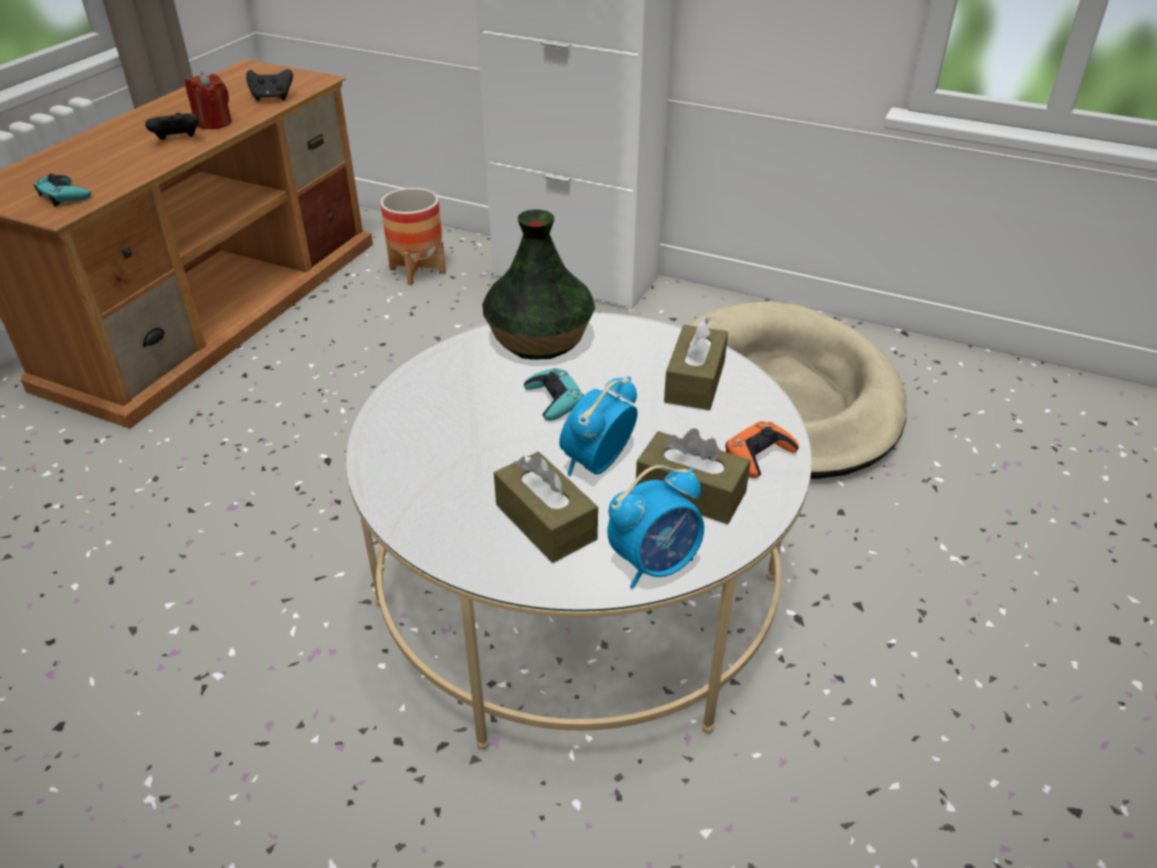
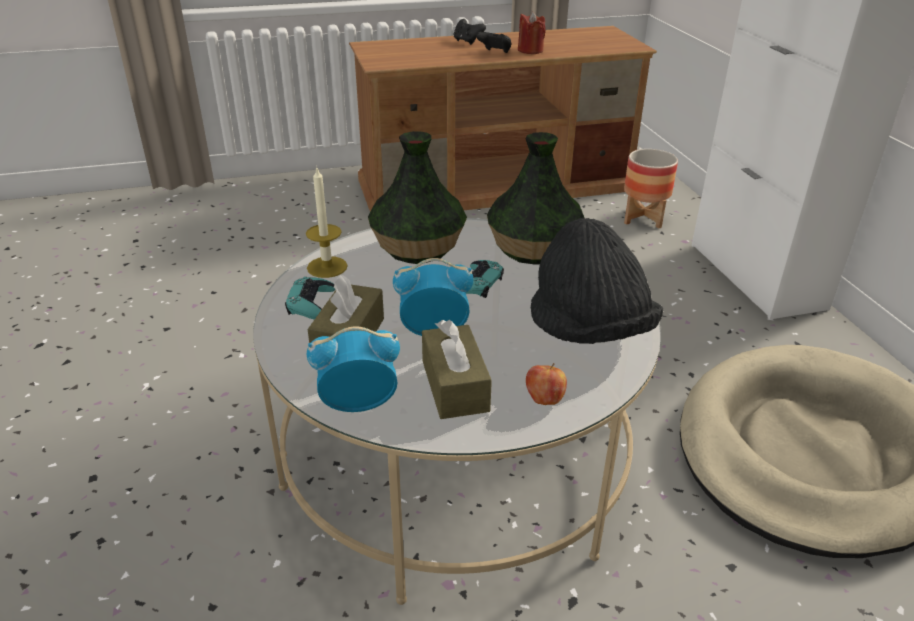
camera: 50 degrees right, 5 degrees down
(64, 196) = (396, 59): turquoise game controller -> turquoise game controller (311, 304)
(272, 98) = (587, 48): black game controller -> black game controller (467, 42)
(395, 476) = (327, 267): none -> candle
(444, 400) = (419, 248): none -> vase
(655, 564) = (358, 404): alarm clock -> alarm clock turned 150 degrees clockwise
(695, 381) = (589, 330): brown tissue box -> black hat
(759, 455) = (544, 400): orange game controller -> apple

